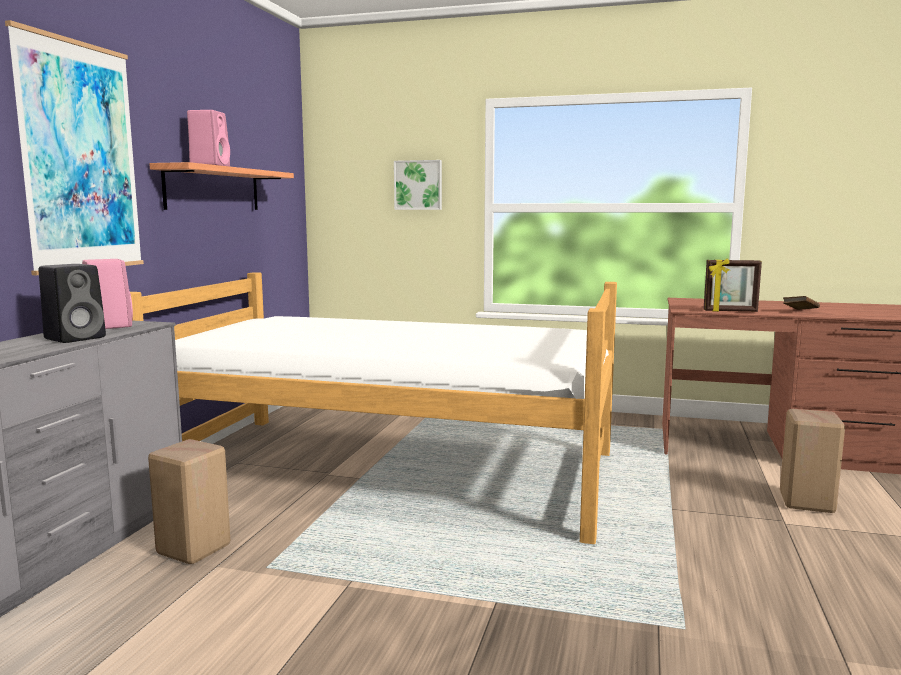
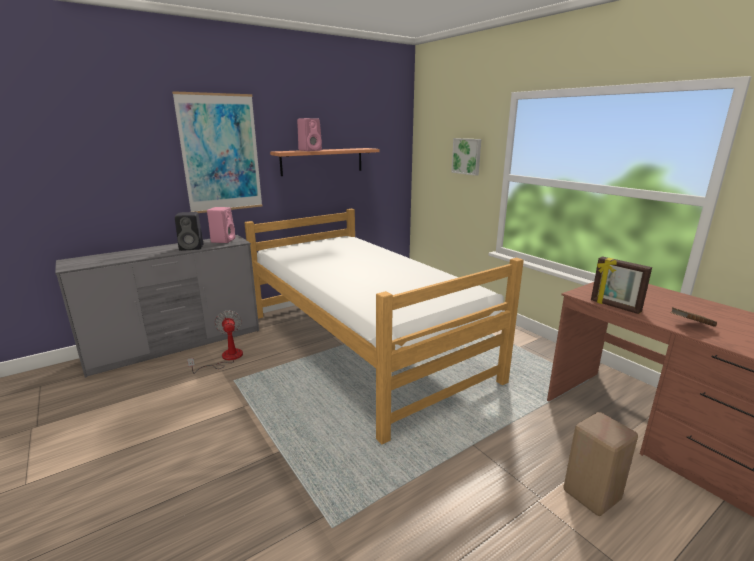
camera: 40 degrees right, 10 degrees up
(193, 550) = (226, 358): beige stool -> fan

